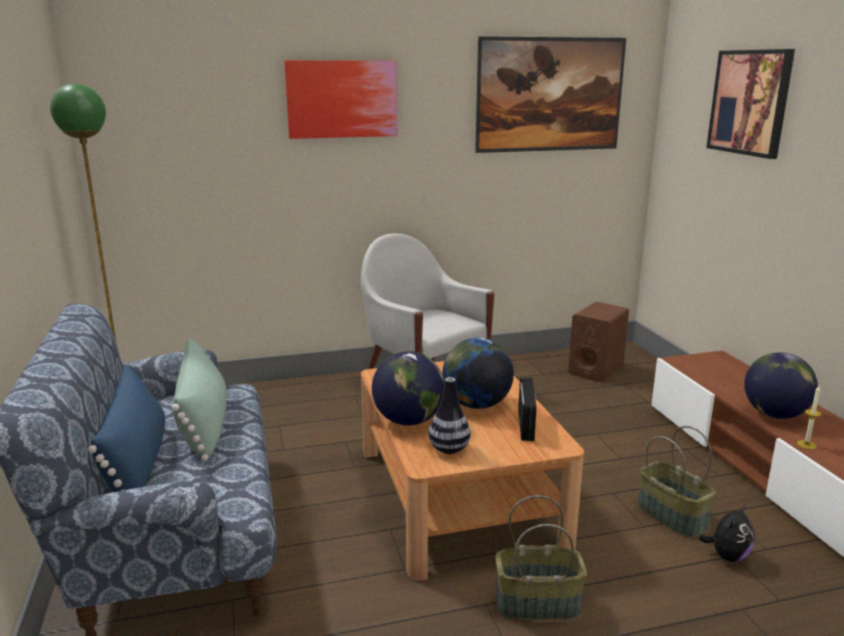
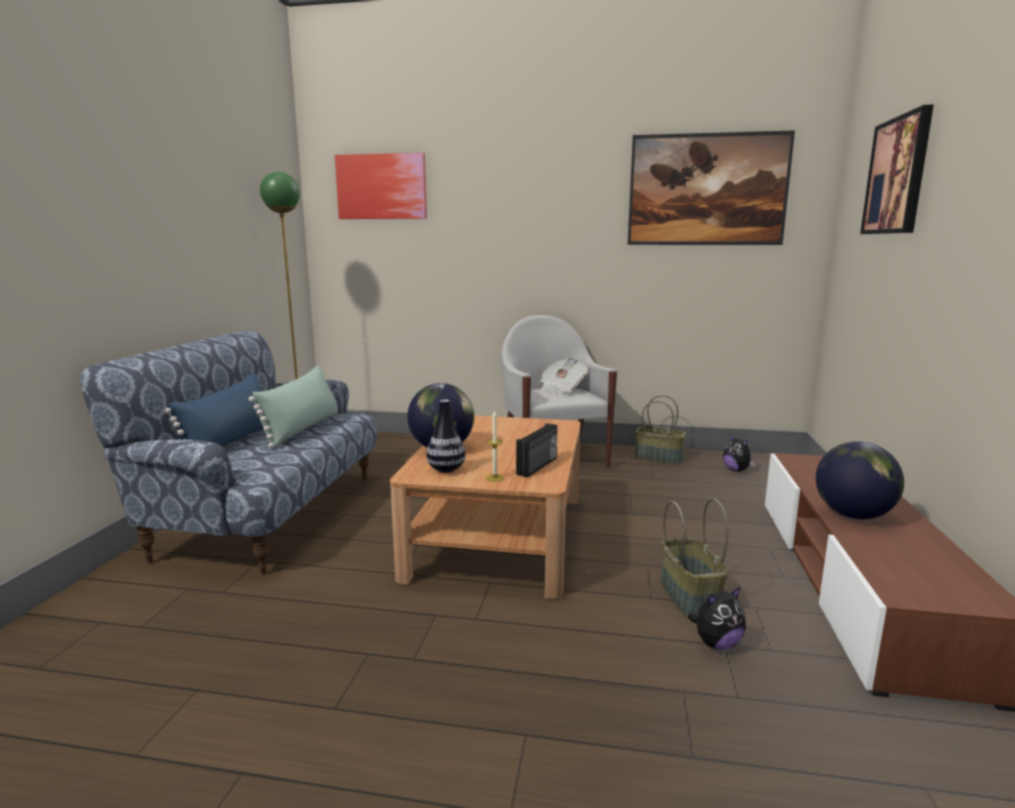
camera: 25 degrees right, 5 degrees down
(342, 99) = (505, 194): picture -> picture (381, 187)
(426, 314) = (561, 389): none -> newspaper
(476, 404) = (513, 447): globe -> none
(538, 603) = (481, 626): basket -> basket (659, 457)
(596, 369) = (736, 470): brown speaker -> plush toy
(806, 444) = (860, 546): candle -> candle (494, 478)

